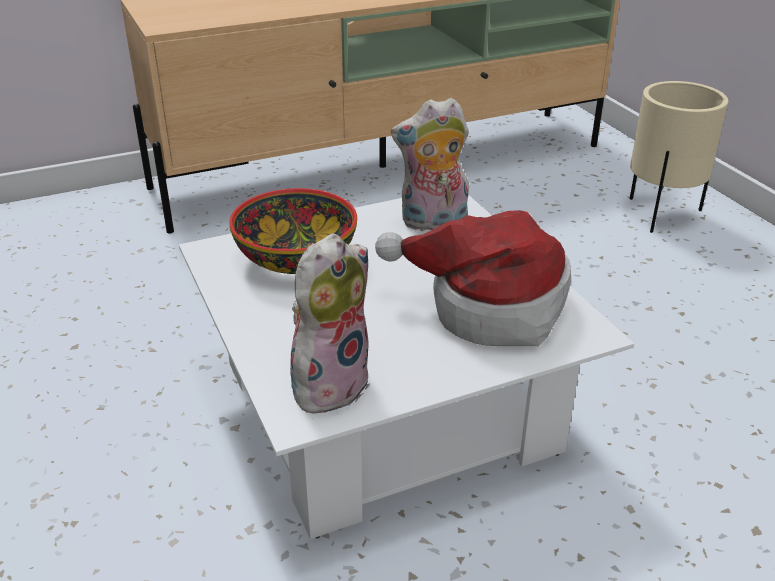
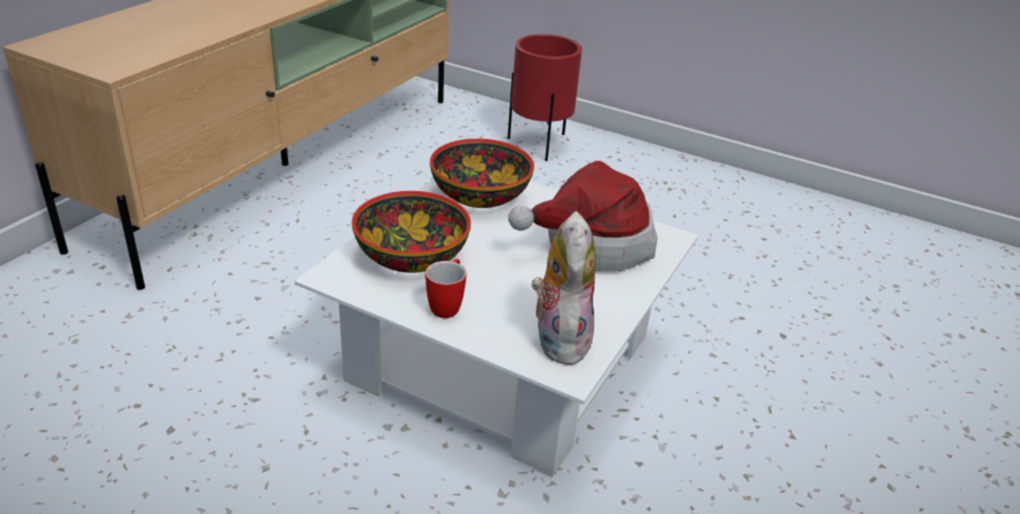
camera: 40 degrees left, 0 degrees up
(269, 311) = (447, 305): none -> mug
(432, 224) = (479, 195): plush toy -> bowl
(660, 214) = (538, 145): beige planter -> red planter

